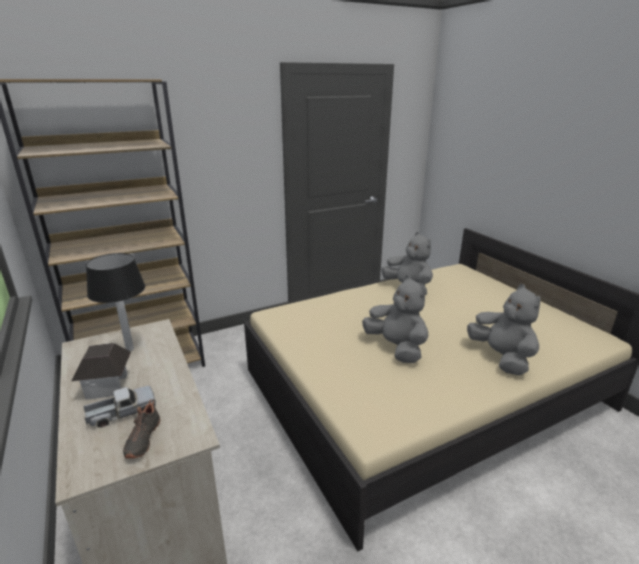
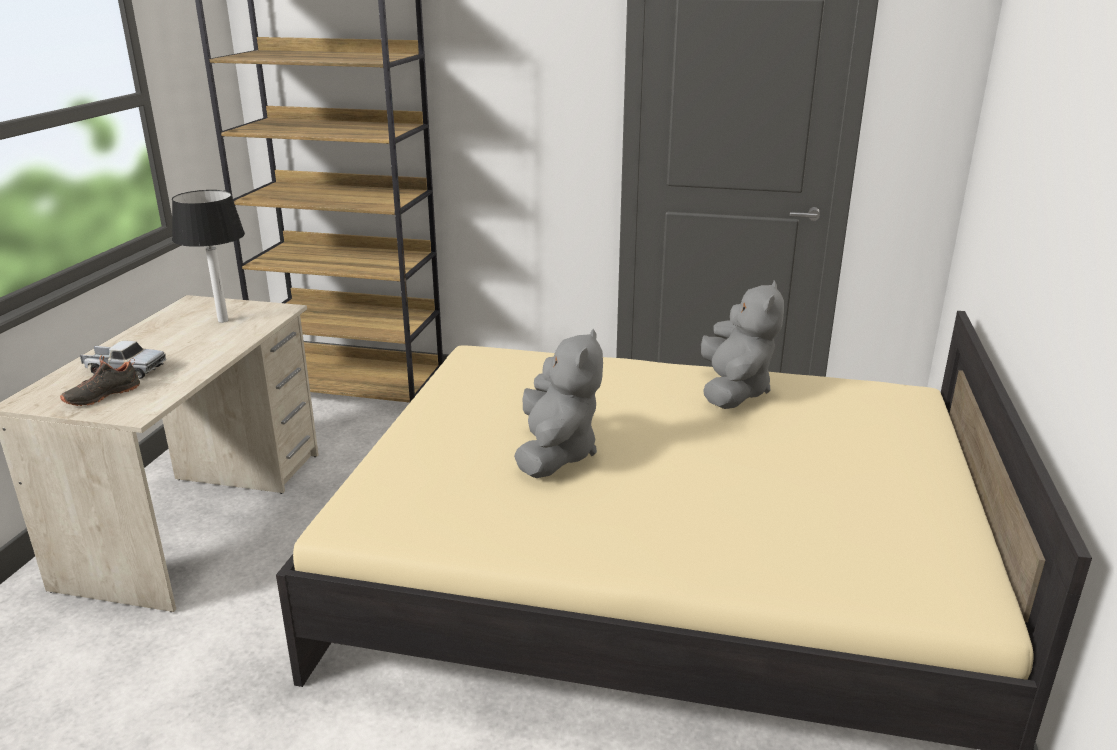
camera: 40 degrees right, 0 degrees up
(107, 386) = (153, 344): toy house -> none
(501, 357) = (692, 535): grey plush toy -> none

